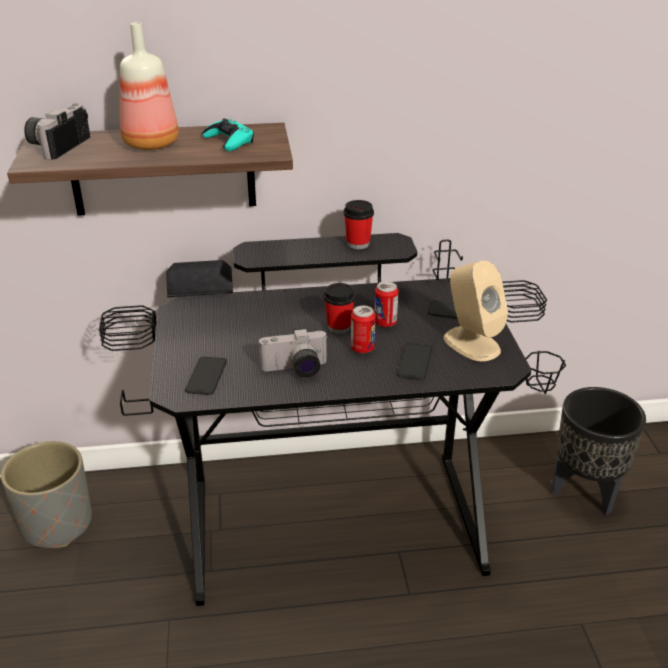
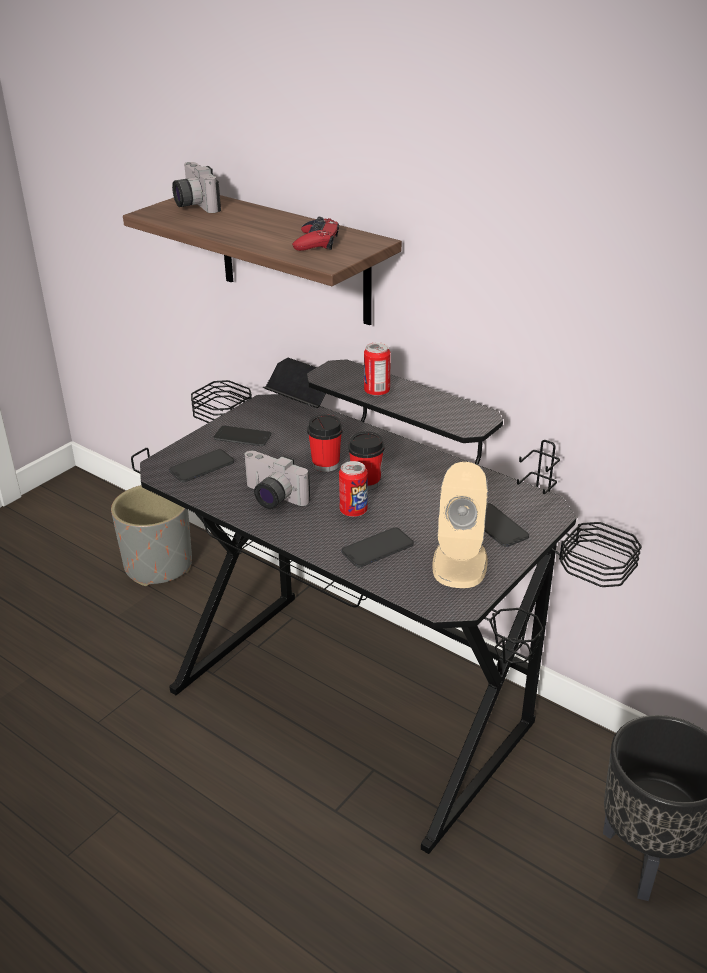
camera: 45 degrees right, 0 degrees up
(57, 145) = (193, 204): camera -> camera turned 90 degrees counterclockwise
(149, 143) = (255, 224): bottle -> none
(201, 341) = (242, 437): none -> phone
(229, 141) = (316, 242): turquoise game controller -> red game controller
(358, 244) = (439, 403): cup -> cup (325, 464)
(385, 323) = (412, 500): can -> can (377, 392)

